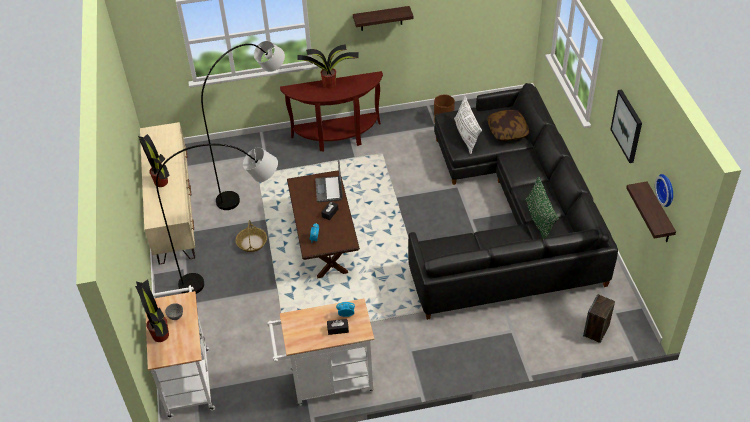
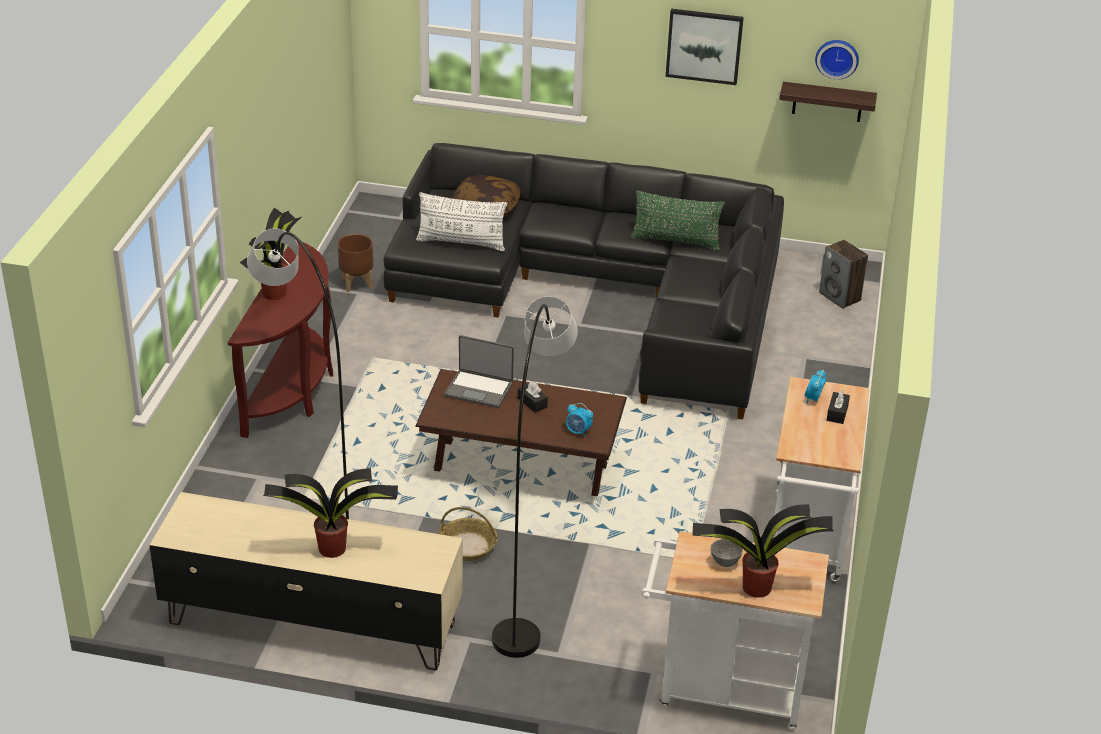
camera: 70 degrees left, 10 degrees down
(381, 18) = (265, 150): shelf -> none

